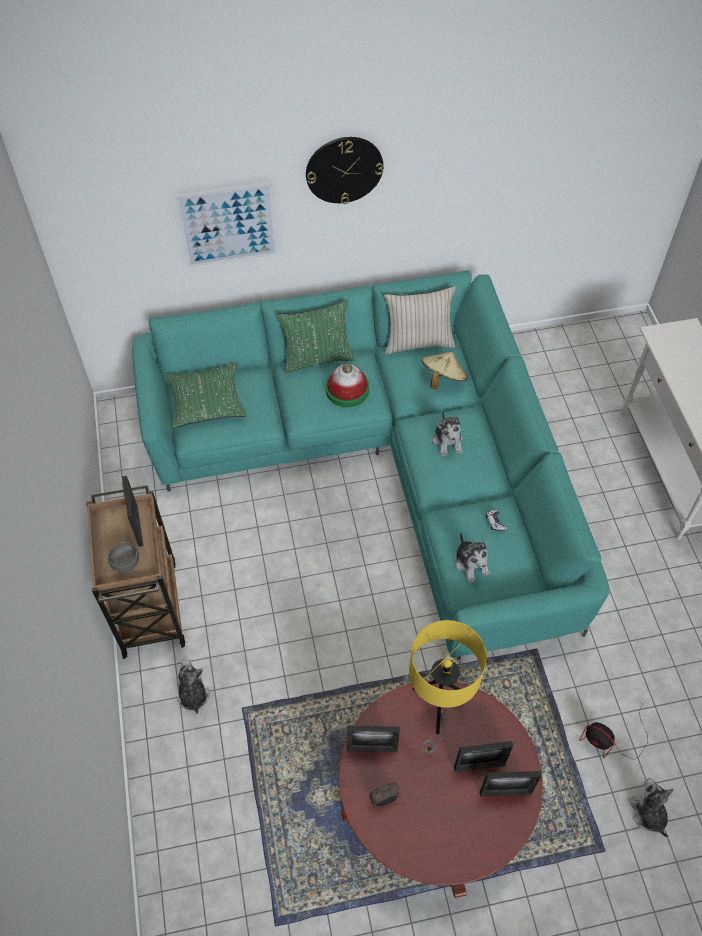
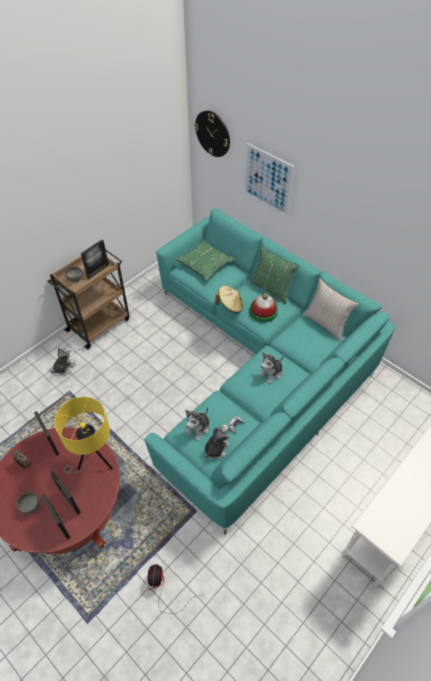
camera: 55 degrees right, 5 degrees down
(344, 169) = (333, 184): wall clock -> wall clock (213, 133)
(442, 378) = (311, 347): beige hat -> beige hat (230, 305)
(455, 819) = (31, 506): none -> grey bowl
(647, 813) = (127, 638): plush toy -> plush toy (216, 448)

